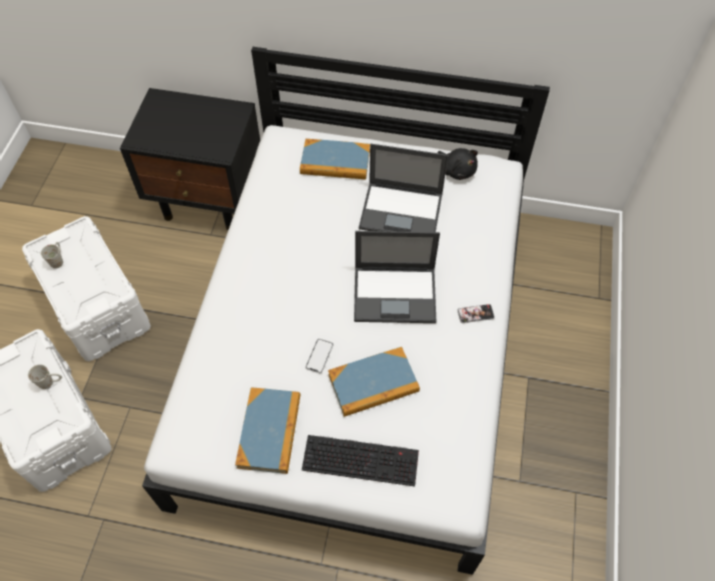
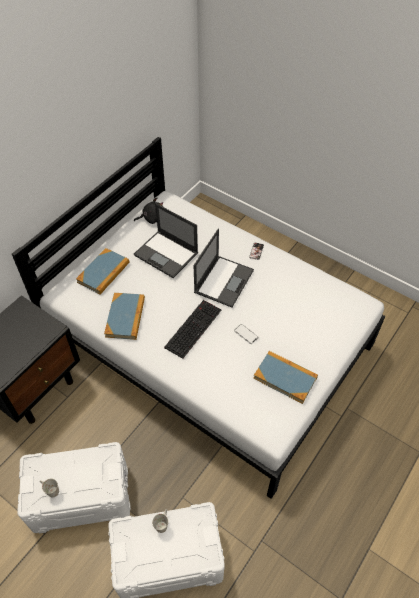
camera: 65 degrees left, 5 degrees down
(362, 459) = (323, 337): keyboard -> keyboard (193, 327)
(373, 383) = (277, 314): book -> book (125, 317)
(402, 211) = (166, 254): laptop -> laptop turned 90 degrees clockwise

